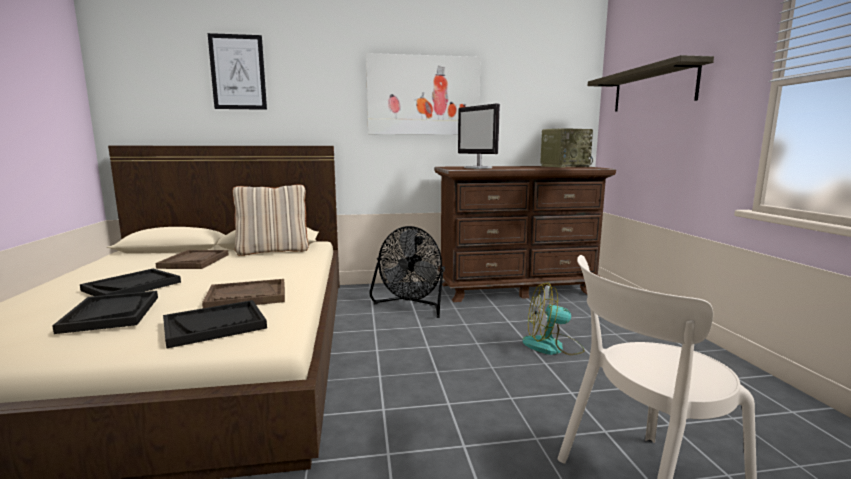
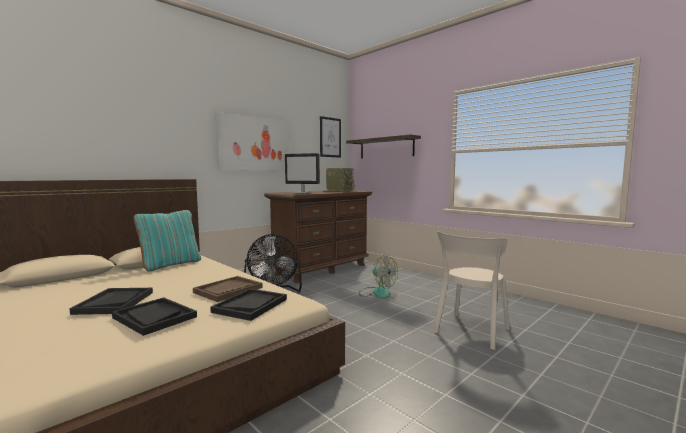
camera: 35 degrees left, 5 degrees down
(194, 261) = (116, 281): brown tray -> none
(238, 72) = (110, 118): picture -> picture (330, 137)
(273, 251) = (170, 264): beige pillow -> turquoise pillow
(552, 346) = (377, 292): fan -> fan turned 105 degrees counterclockwise

